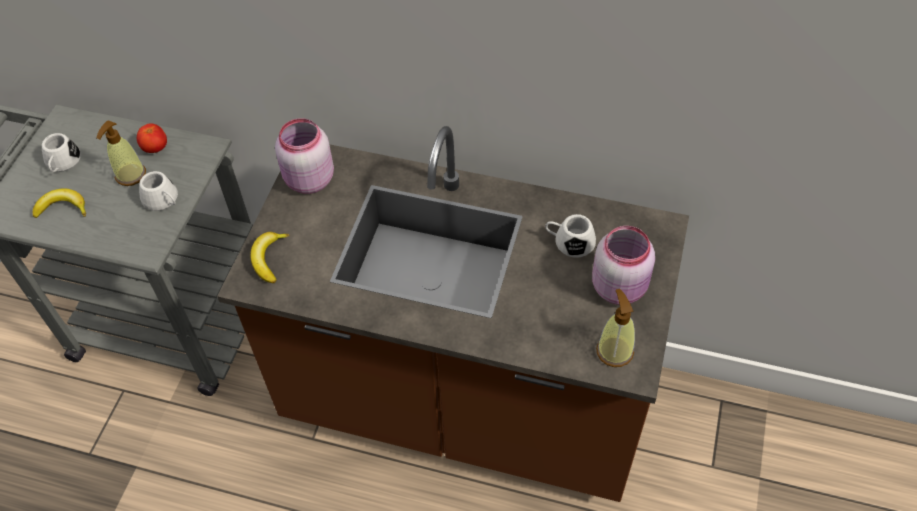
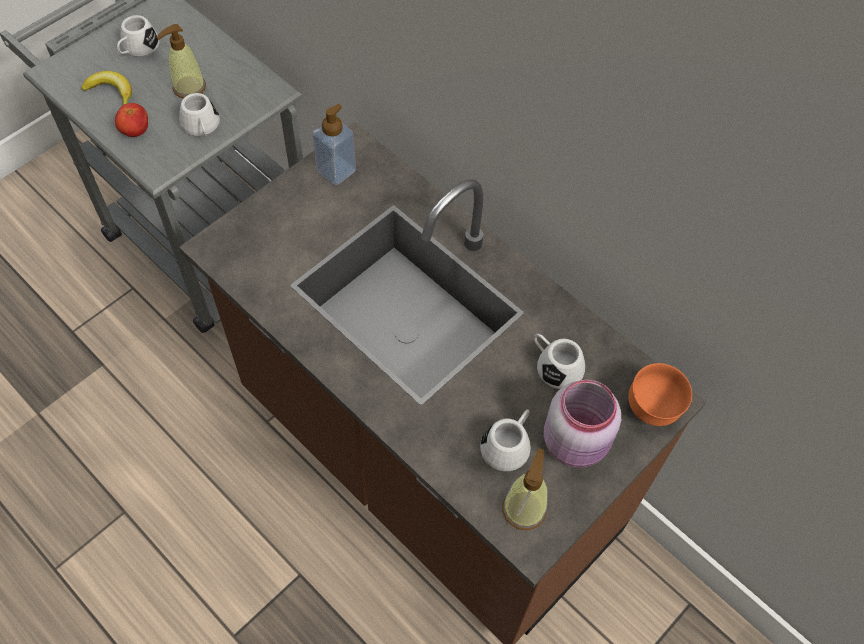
camera: 25 degrees right, 5 degrees up
(155, 148) = (227, 71): tomato -> tomato (135, 131)
(269, 259) = (248, 233): banana -> none
(308, 180) = (336, 171): pink jar -> soap dispenser
(573, 312) = (508, 444): none -> white mug
(656, 238) = (652, 409): none -> orange bowl

